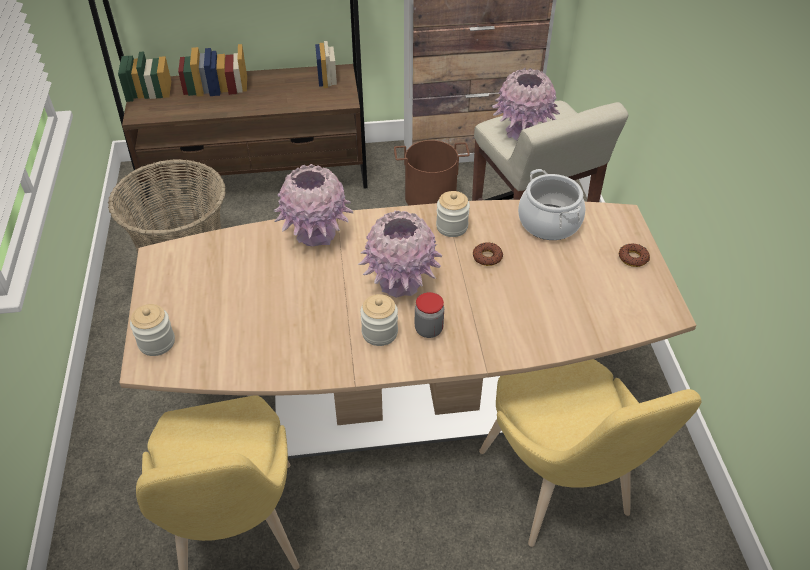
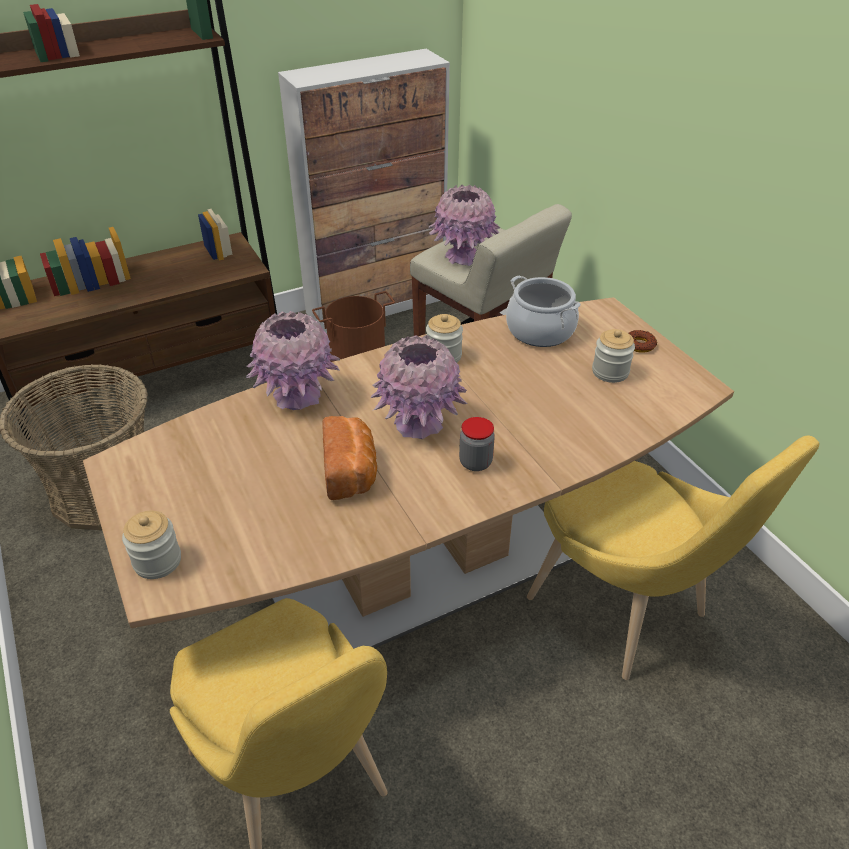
camera: 20 degrees left, 5 degrees down
(327, 311) = (351, 472): none -> bread
(379, 332) = (423, 479): jar -> jar (610, 372)
(487, 257) = (496, 377): donut -> none

